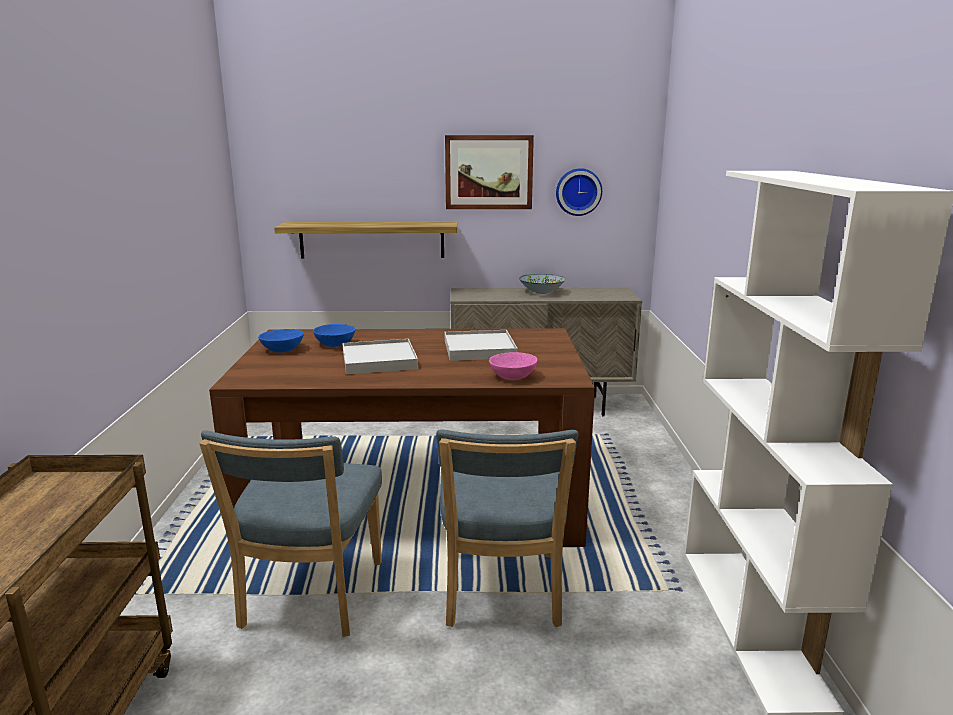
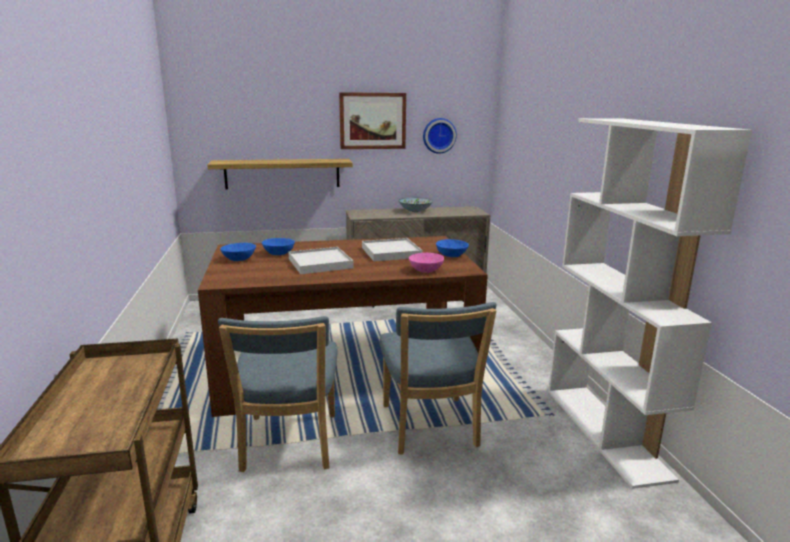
camera: 10 degrees left, 0 degrees up
(559, 356) = (451, 255): none -> blue bowl

